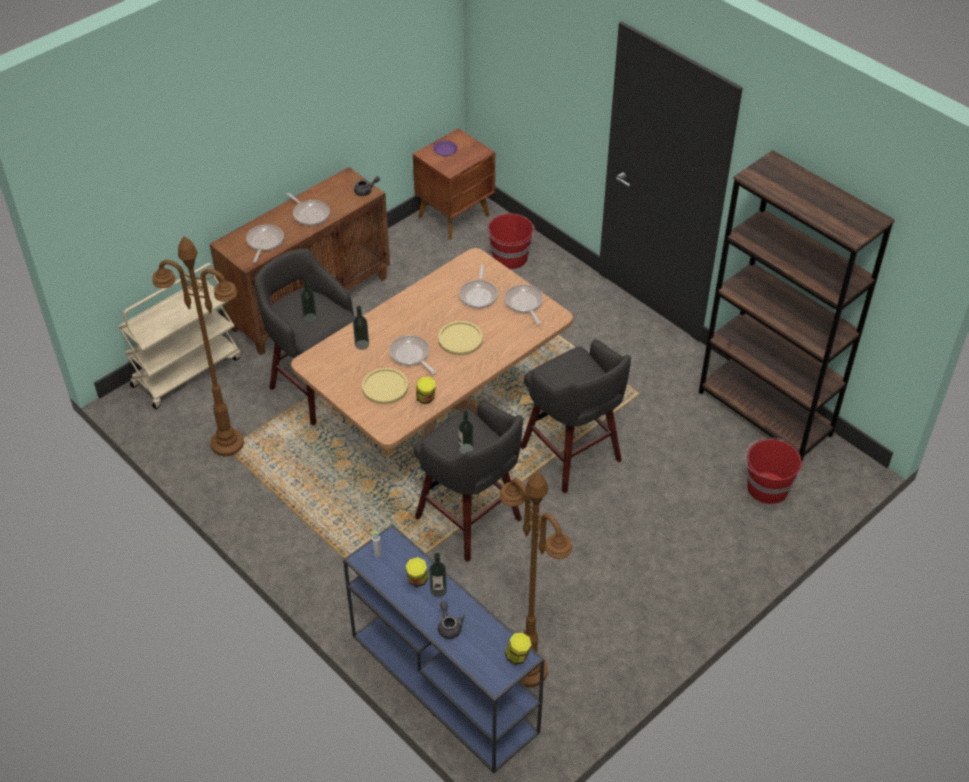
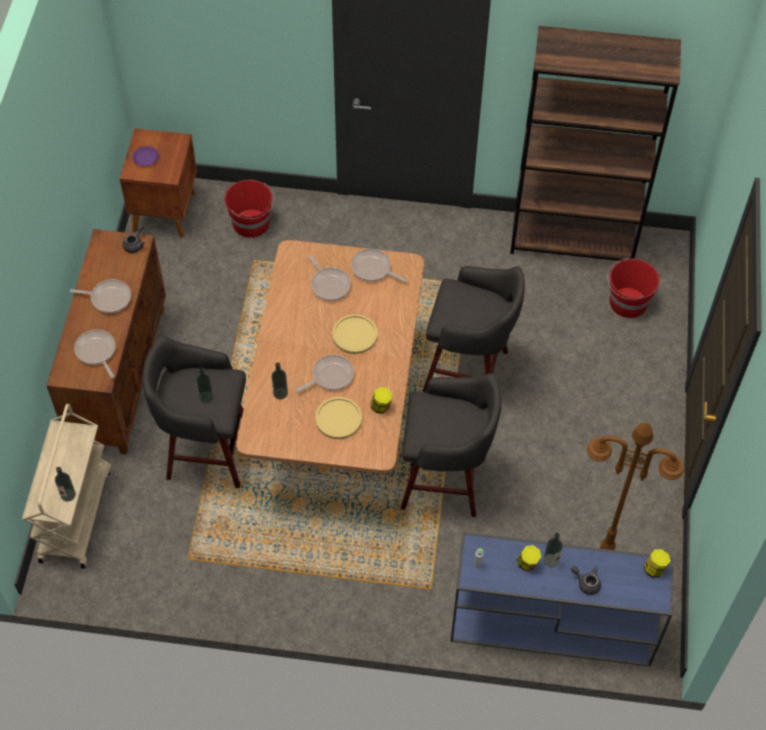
camera: 40 degrees left, 10 degrees up
(228, 443) = (183, 554): brown floor lamp -> none
(411, 355) = (330, 376): frying pan -> frying pan turned 135 degrees clockwise
(466, 449) = (451, 428): bottle -> bottle (68, 495)

